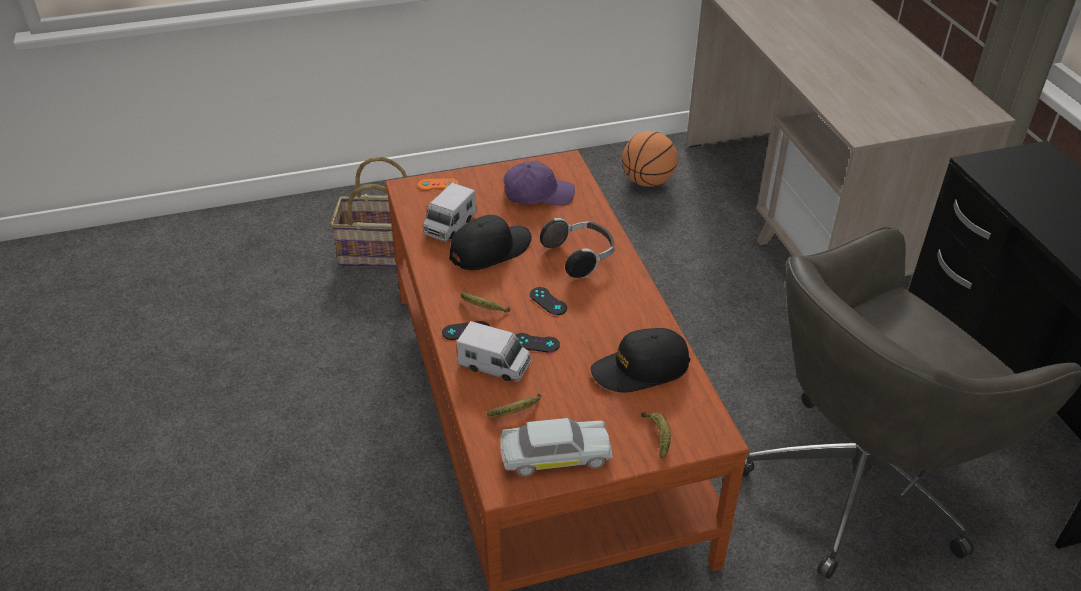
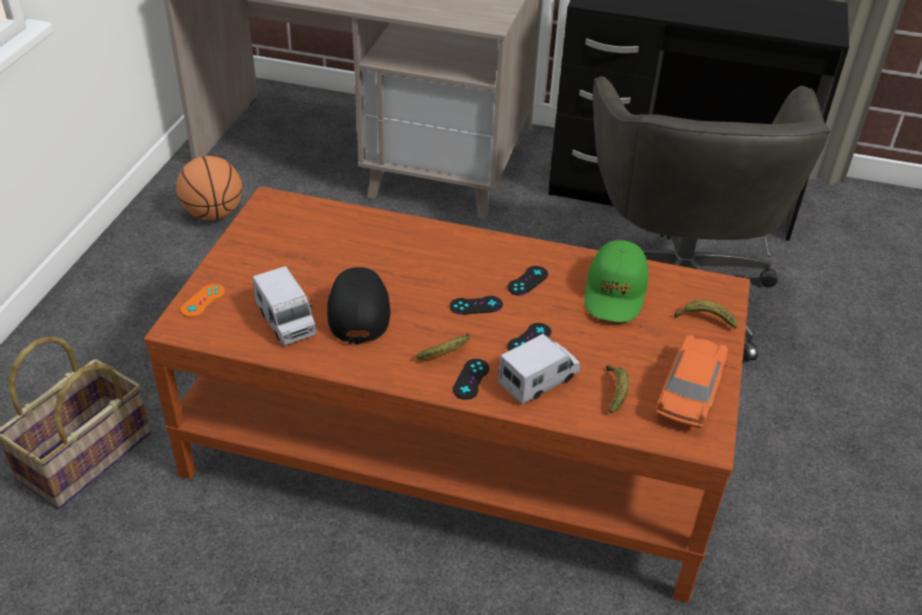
camera: 60 degrees left, 0 degrees up
(538, 194) = (302, 240): purple cap -> none
(555, 455) = (690, 391): white toy car -> orange toy car
(580, 257) = (430, 257): headphones -> none
(604, 316) = (527, 281): none -> black game controller
(640, 369) = (615, 292): black cap -> green cap

